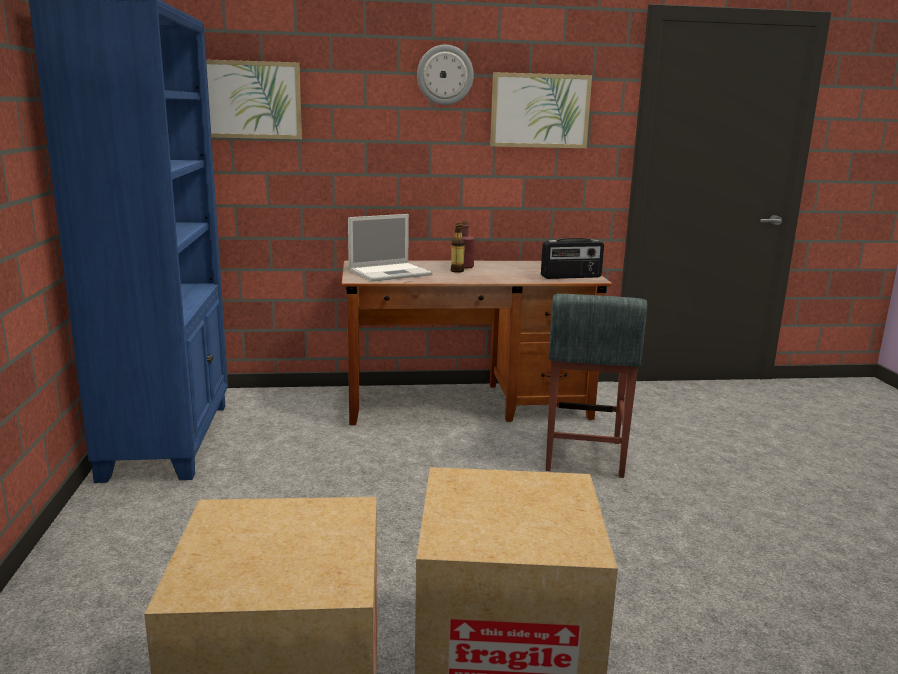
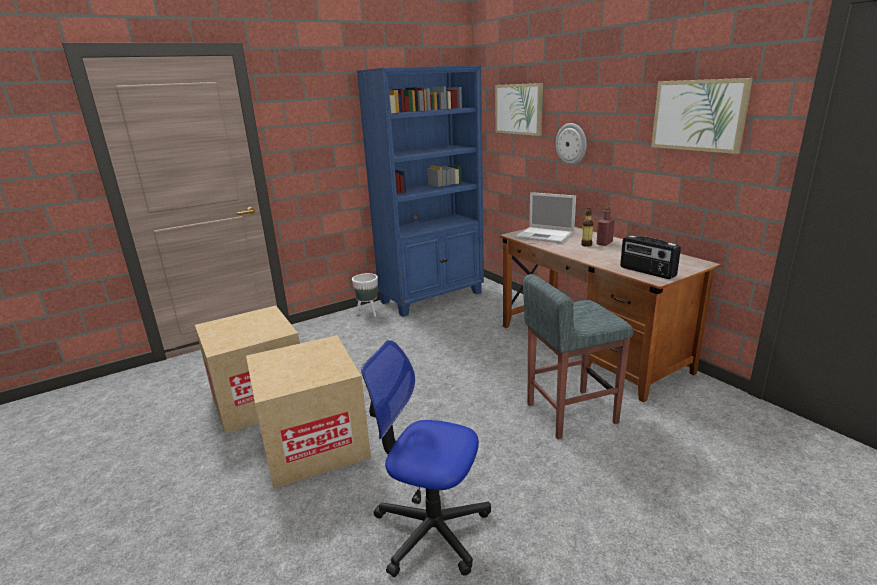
camera: 65 degrees right, 5 degrees up
(116, 505) = (368, 313): none -> white planter
(445, 75) = (625, 86): wall clock -> wall clock (571, 144)
(742, 599) = (431, 529): none -> office chair

